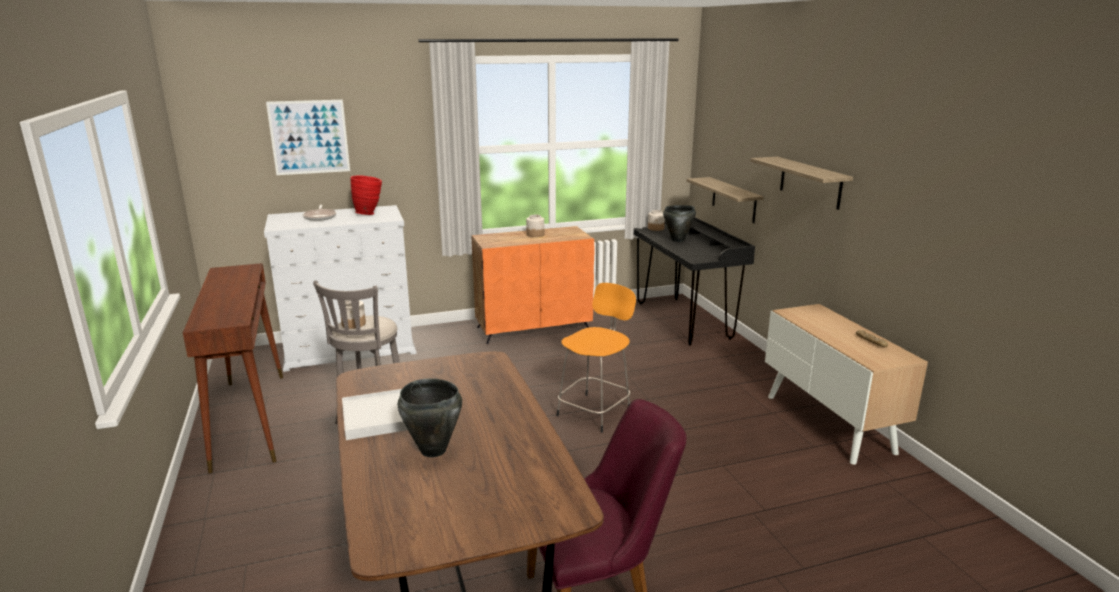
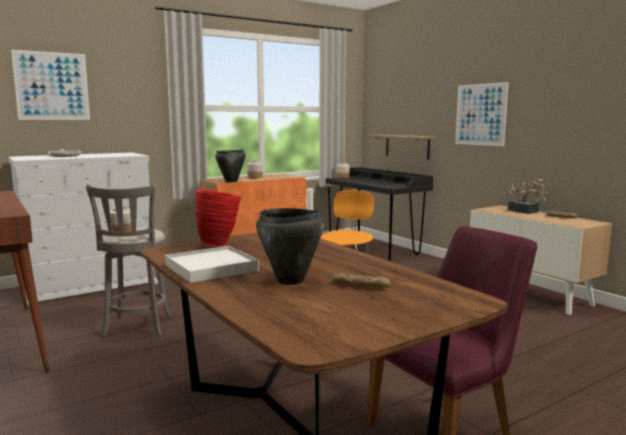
camera: 15 degrees left, 10 degrees down
(369, 213) = (112, 154): red vase -> red vase (219, 244)
(489, 469) = (360, 286): none -> bread
(678, 240) = (366, 181): black cooking pot -> black cooking pot (231, 181)
(810, 182) = (480, 114): shelf -> picture
(836, 323) = (525, 211): none -> potted plant

